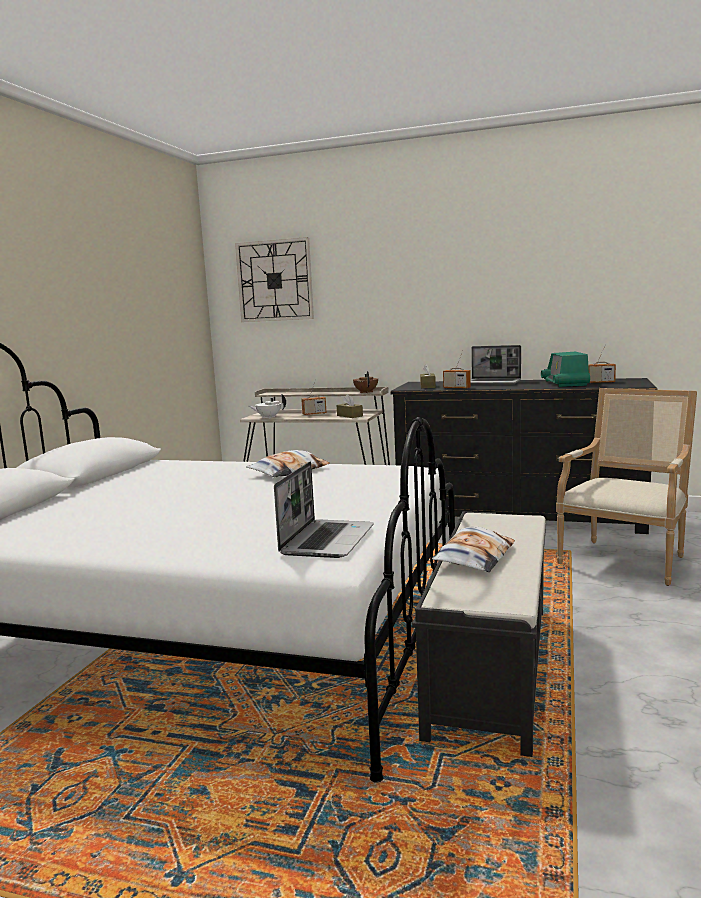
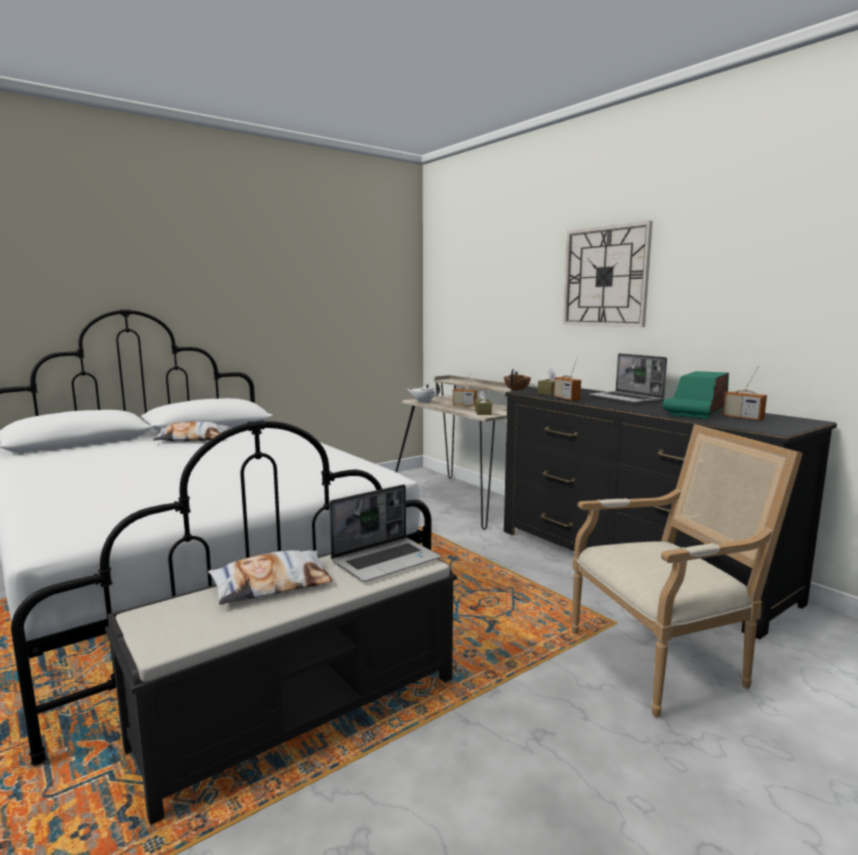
camera: 35 degrees right, 0 degrees up
(275, 281) = (466, 272): wall clock -> wall clock (605, 277)
(289, 471) = (298, 454): pillow -> pillow (192, 439)
(327, 540) = (117, 522): laptop -> laptop (386, 560)

